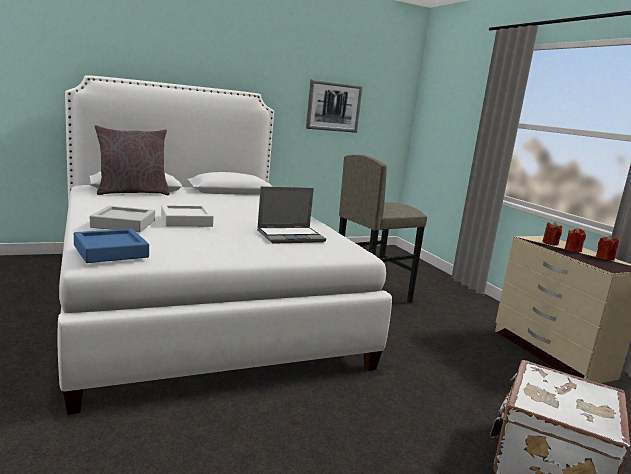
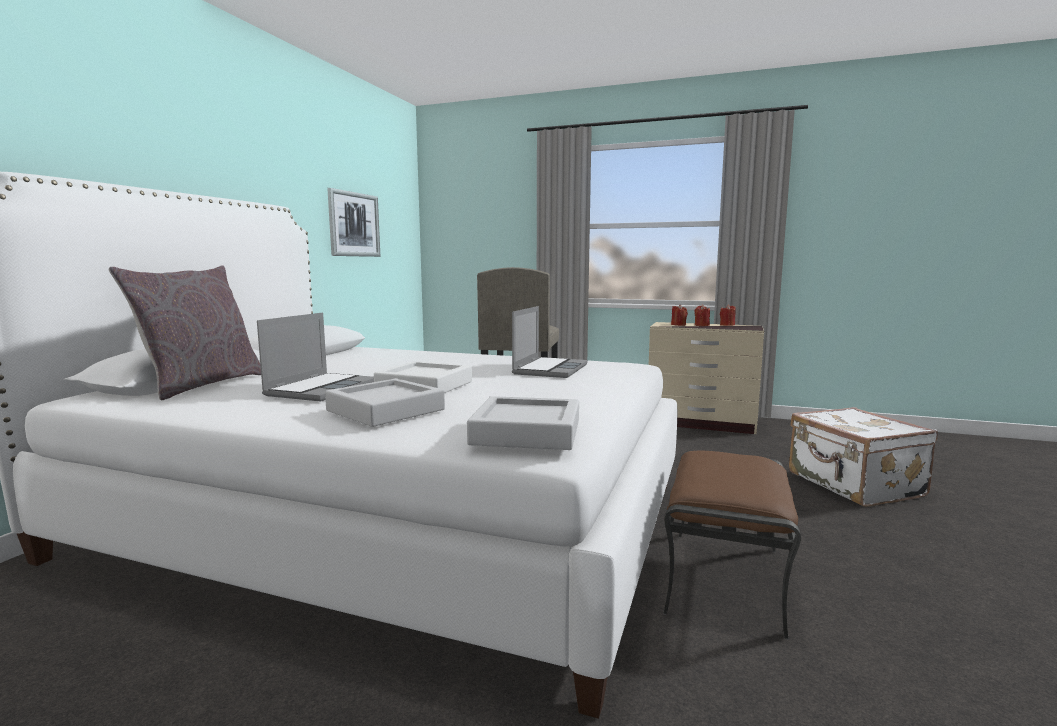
camera: 45 degrees left, 5 degrees down
(111, 251) = (526, 432): blue tray -> grey tray
(152, 208) = (322, 389): none -> laptop
(259, 423) = (722, 577): none -> brown ottoman

